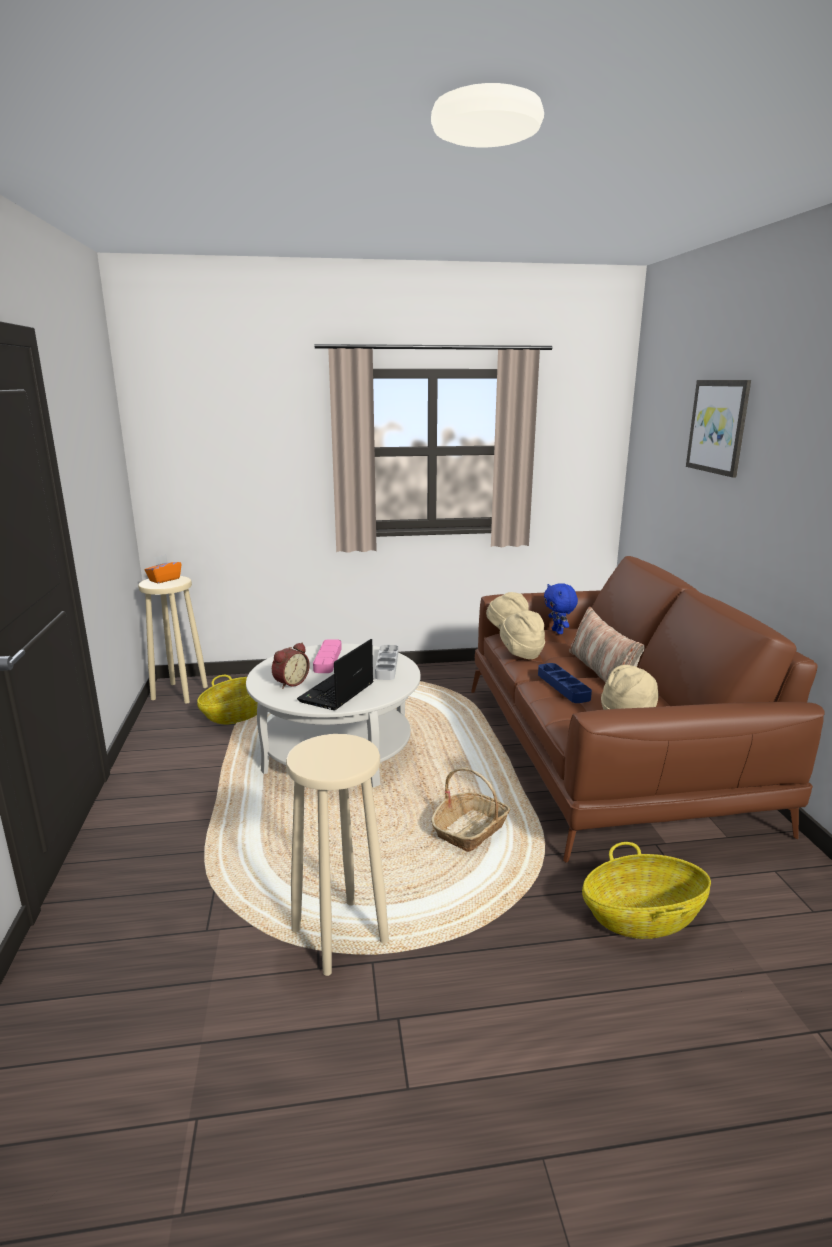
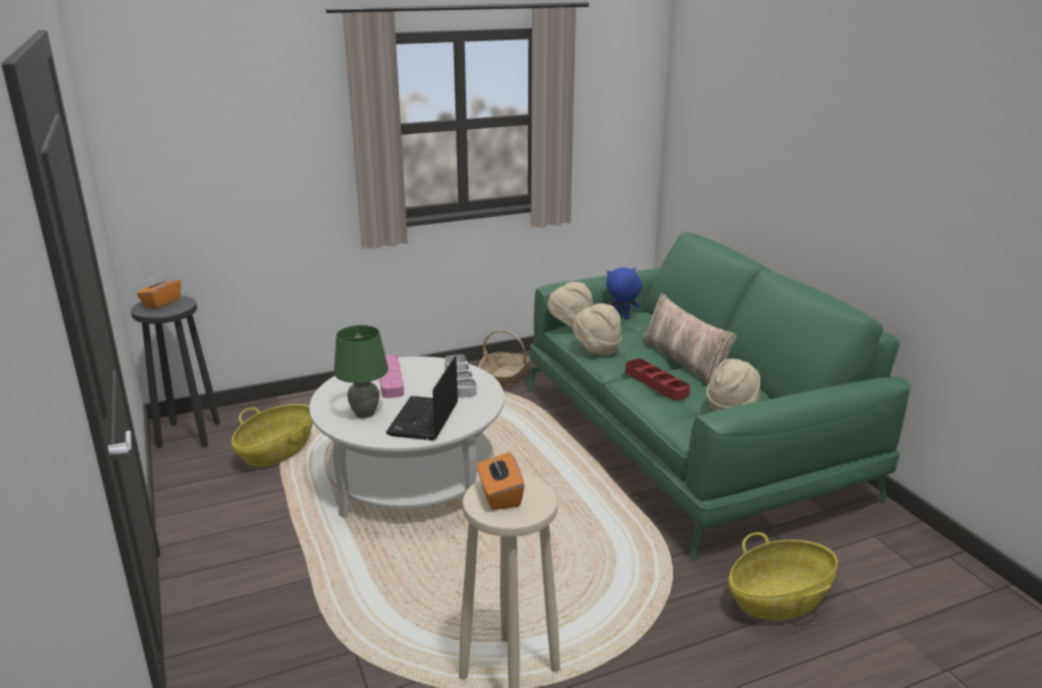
camera: 15 degrees left, 5 degrees up
(179, 693) = (188, 435): beige stool -> black stool
(290, 683) = (364, 414): alarm clock -> green table lamp
(325, 751) = (500, 496): none -> orange tissue box
(470, 830) = (590, 543): basket -> basket (505, 376)
(558, 632) = (621, 319): blue plush toy -> blue plush toy turned 105 degrees clockwise
(563, 686) = (656, 383): blue tray -> red tray
(605, 753) = (688, 442): brown sofa -> green sofa
(718, 426) = (778, 99): picture -> none

